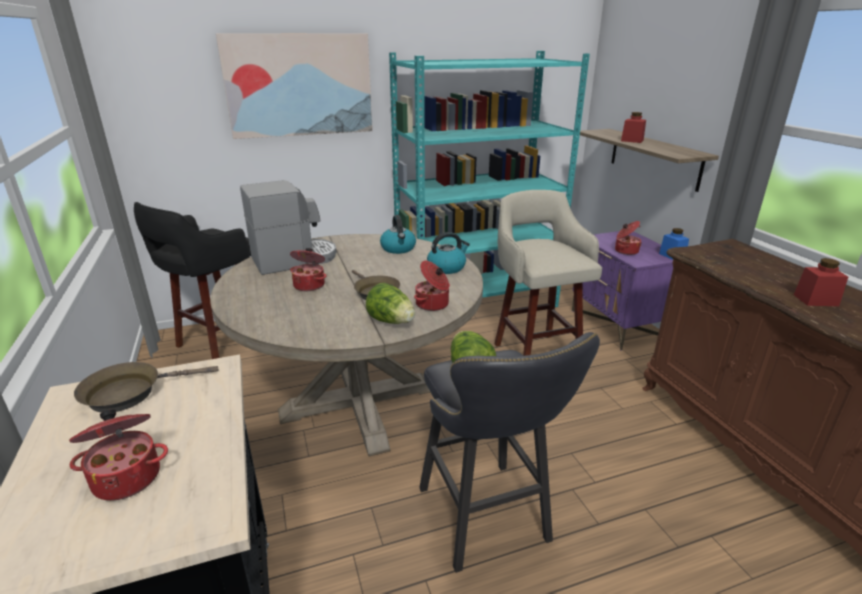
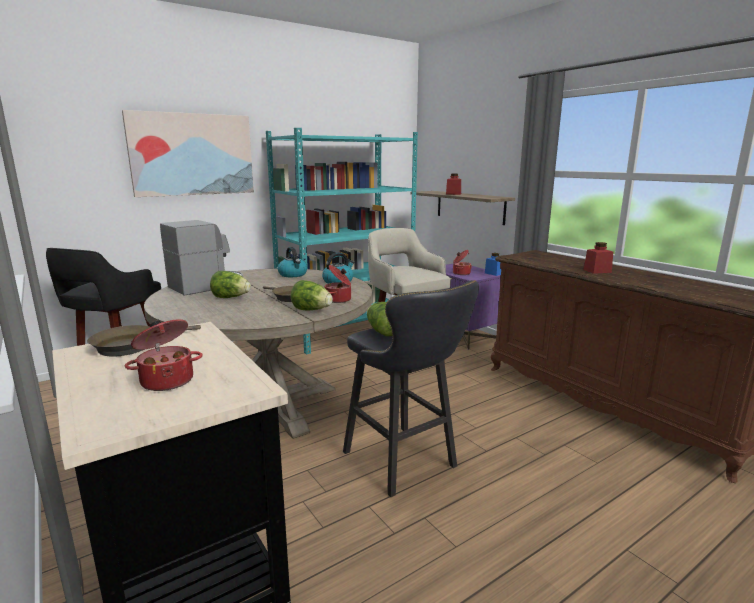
camera: 15 degrees left, 10 degrees down
(310, 285) = (231, 297): cooking pot -> lettuce

